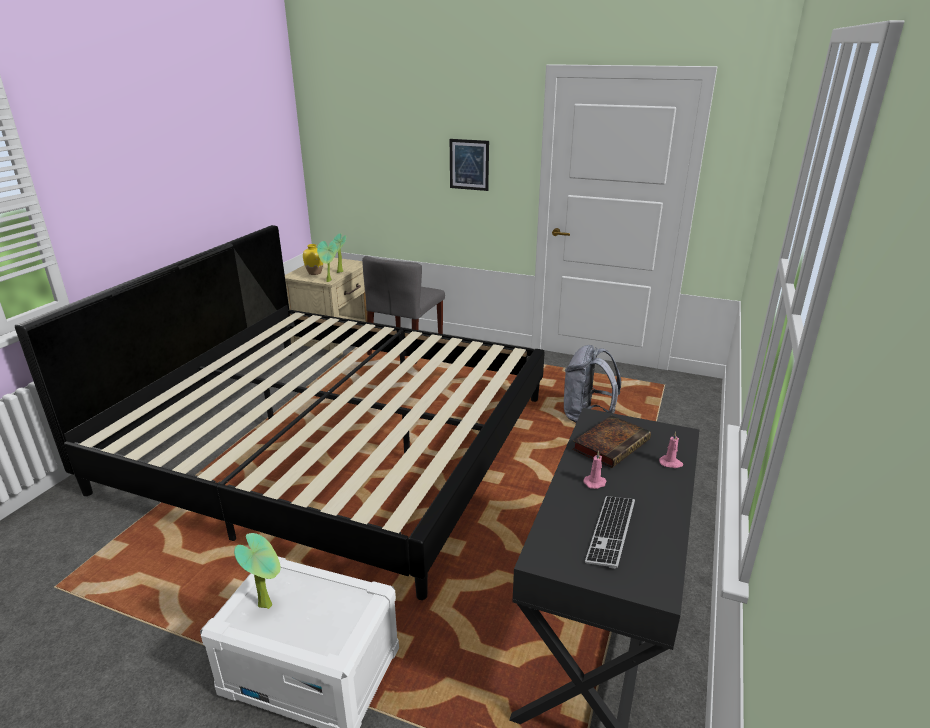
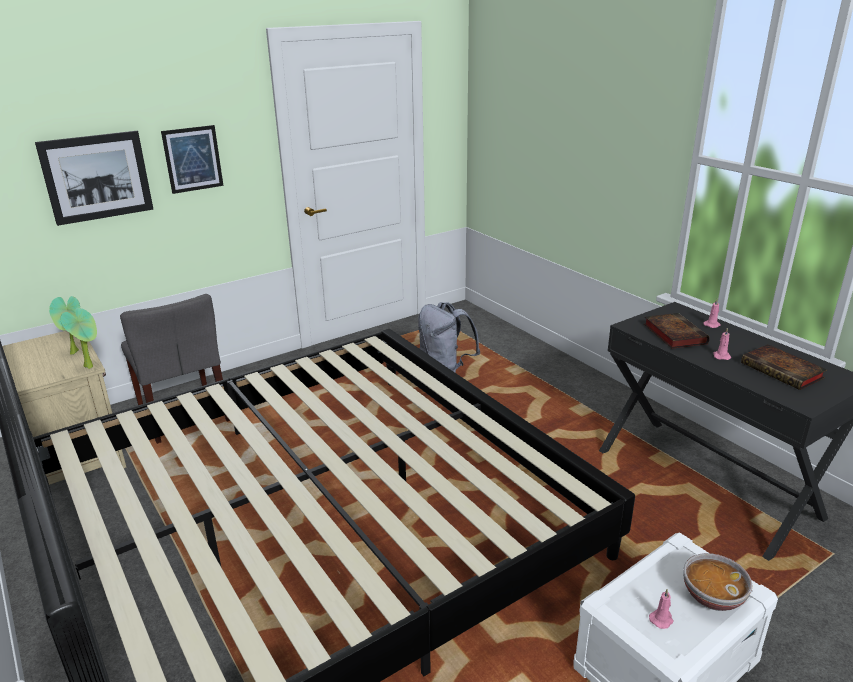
camera: 55 degrees left, 0 degrees up
(268, 603) = (661, 619): potted plant -> pink candle
(313, 628) = (712, 596): none -> bowl
(314, 273) = (41, 368): yellow vase -> none
(404, 164) = (97, 177): none -> picture
(610, 532) = (784, 371): keyboard -> book

